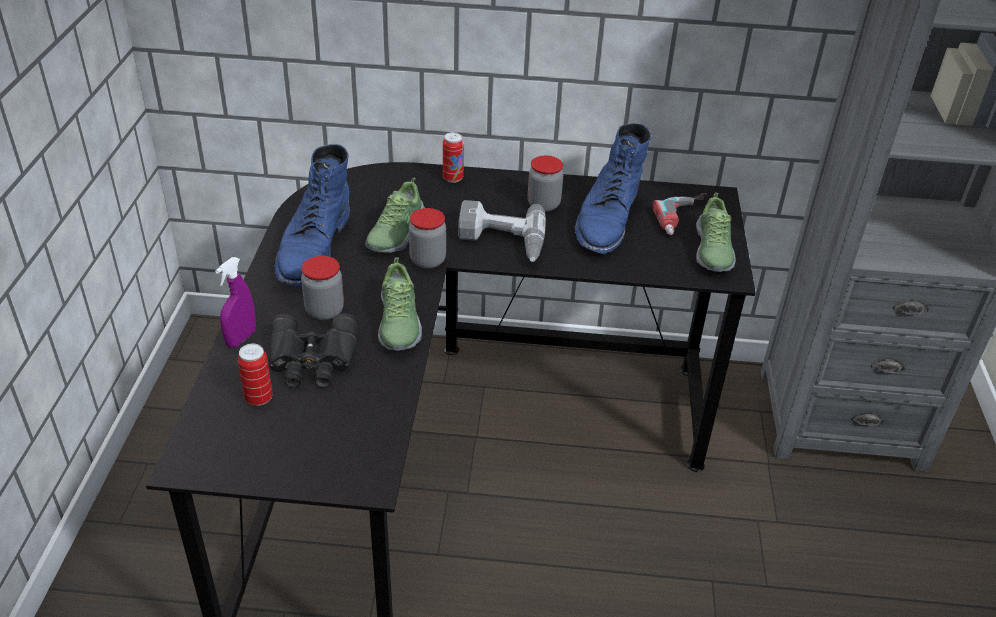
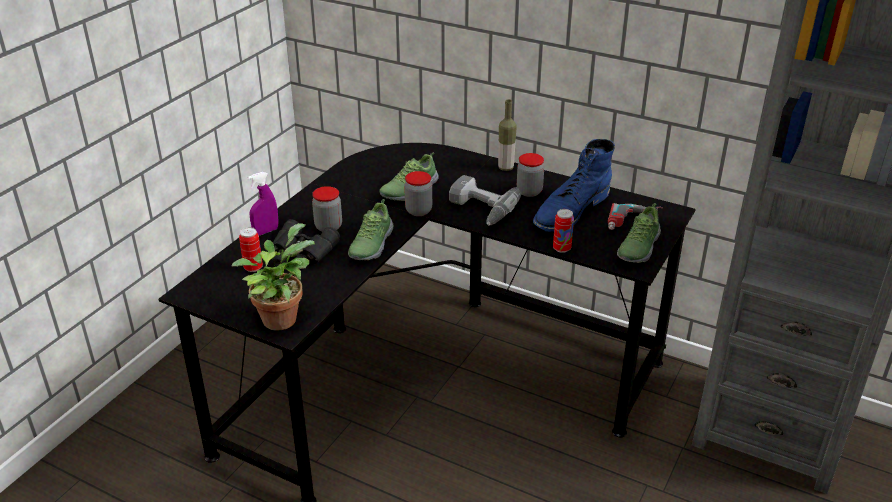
camera: 25 degrees right, 5 degrees down
(314, 247) = (348, 188): blue boot -> none
(347, 463) = (280, 317): none -> potted plant
(453, 178) = (475, 162): can -> can (561, 248)
(495, 179) = (505, 168): none -> bottle

